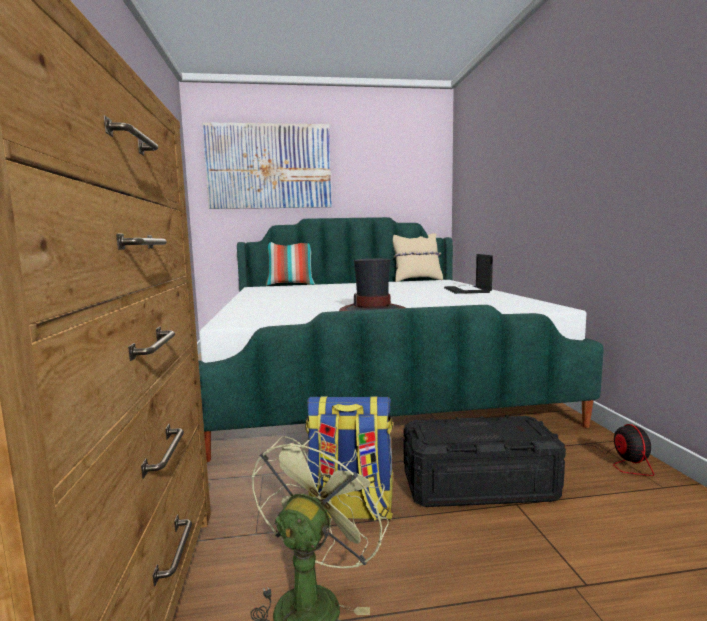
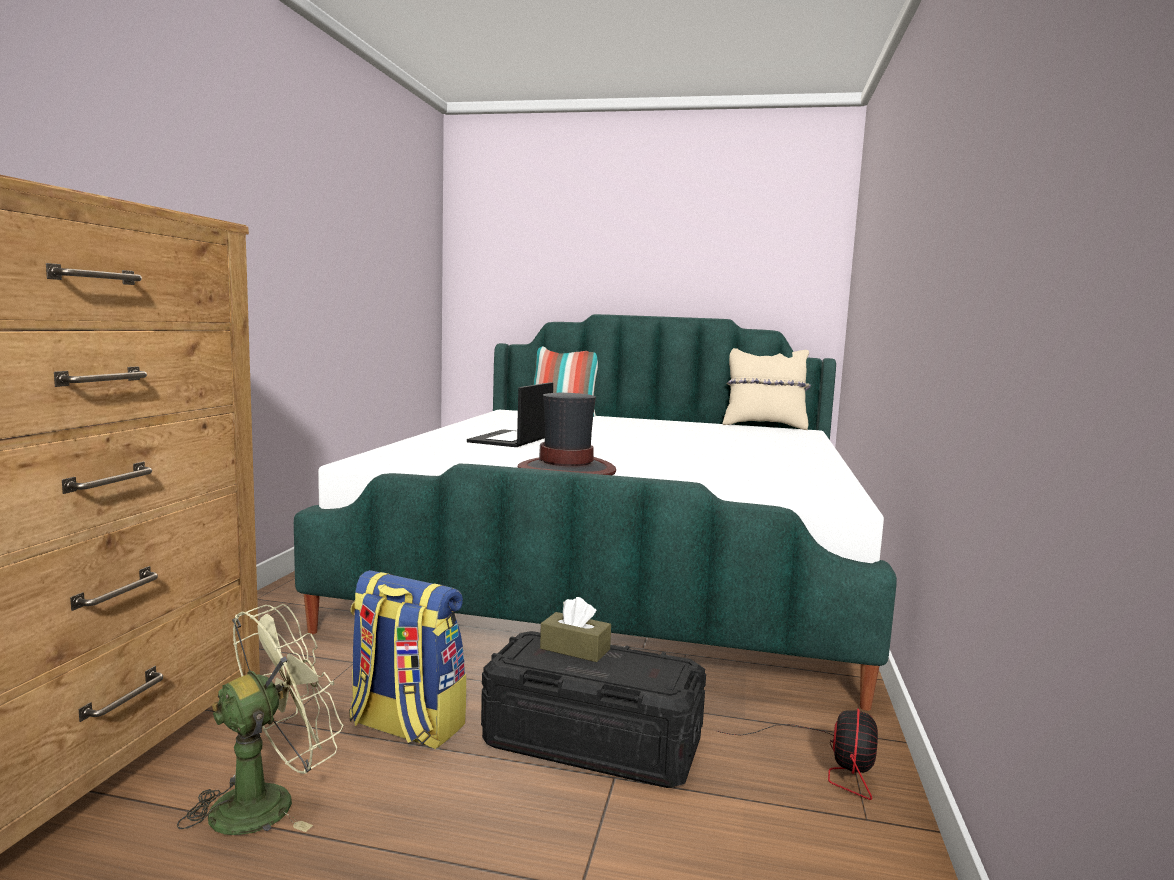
camera: 20 degrees right, 0 degrees up
(269, 166) = (554, 234): picture -> none
(456, 425) = (575, 649): none -> brown tissue box
(467, 290) = (793, 454): laptop -> laptop (511, 439)

